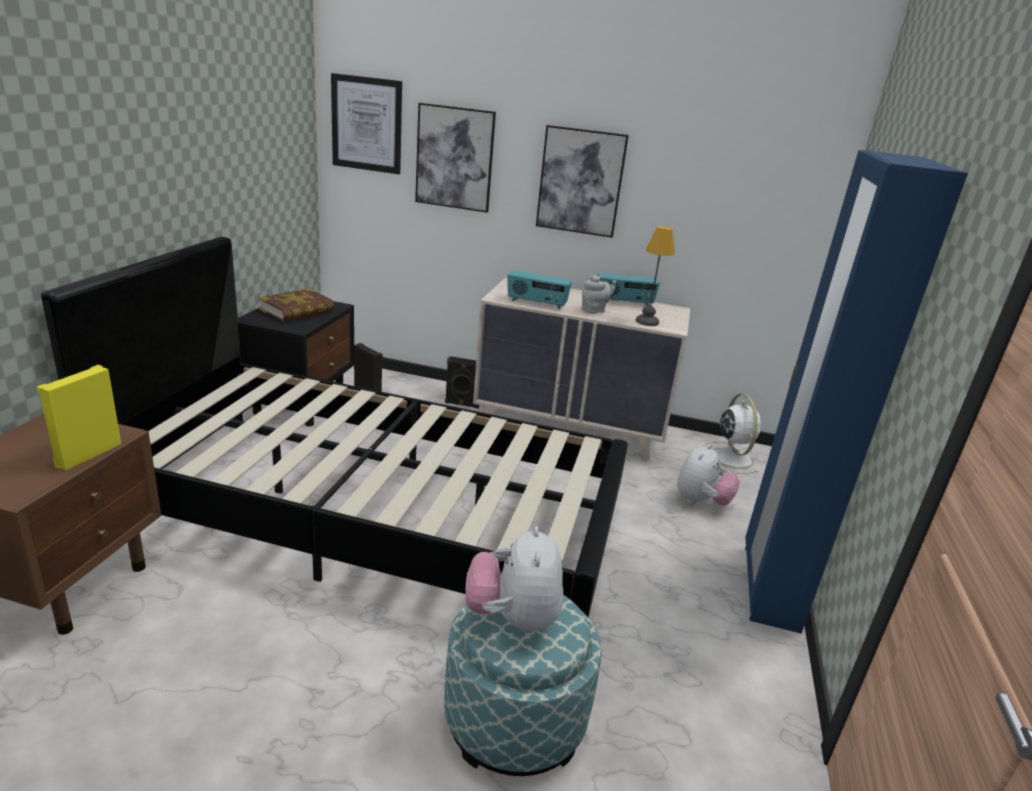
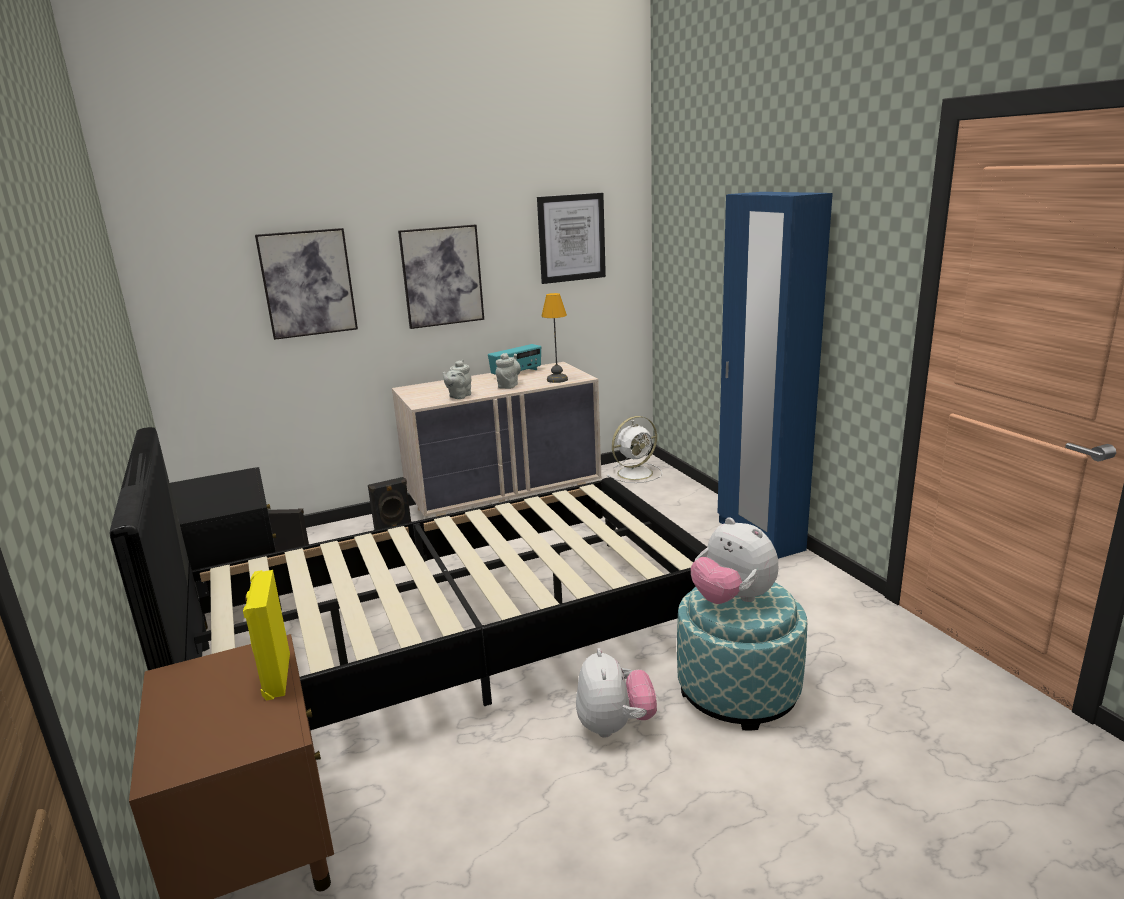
camera: 35 degrees left, 5 degrees down
(297, 310) = (213, 492): book -> none
(367, 124) = (192, 270): picture -> picture (571, 238)
(536, 303) = (459, 396): radio -> grey teapot
(701, 501) = (658, 508): plush toy -> plush toy (615, 725)
(731, 457) = (636, 473): white fan -> white fan turned 105 degrees clockwise

